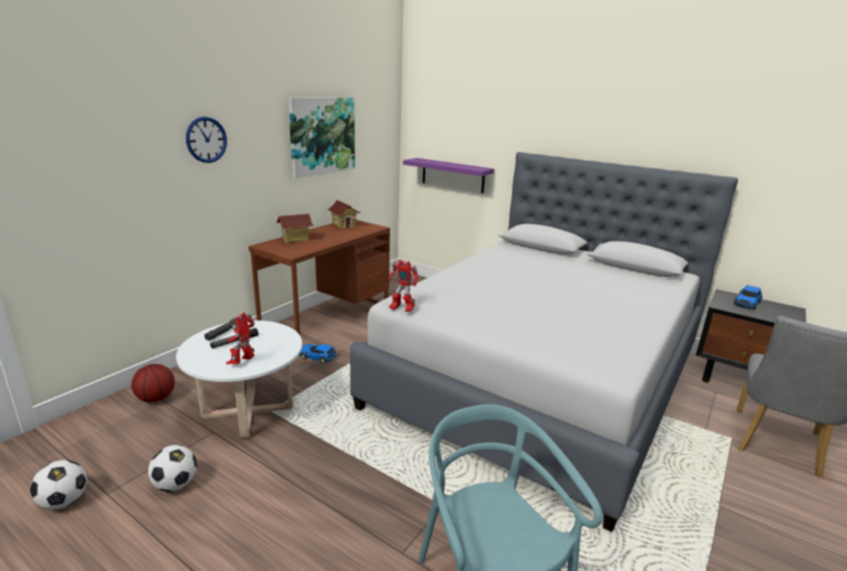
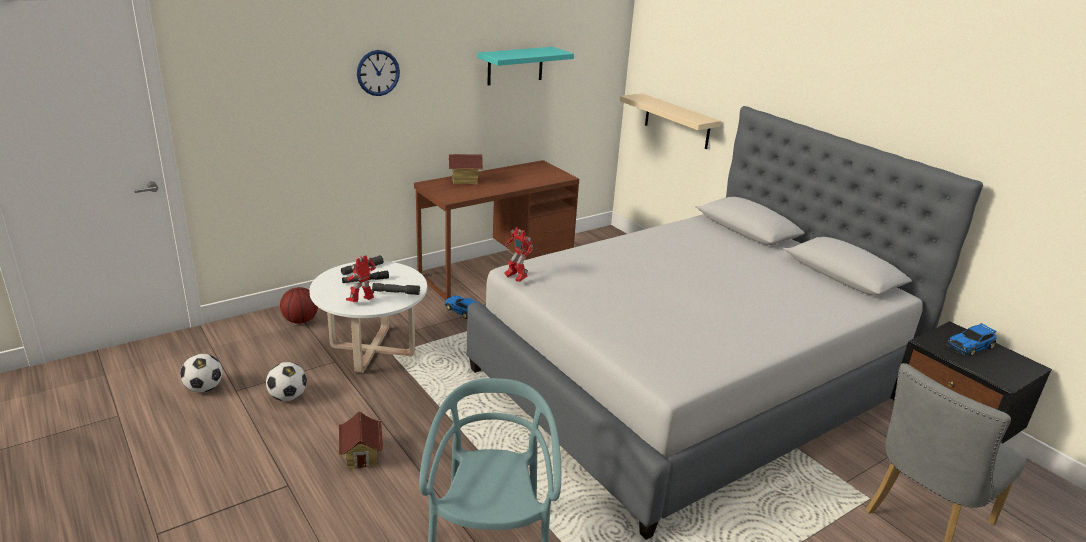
camera: 20 degrees right, 5 degrees up
(273, 347) = (396, 292): none -> grey flashlight
(322, 135) = (515, 66): picture -> turquoise shelf
(344, 225) = (529, 168): toy house -> toy house (362, 456)
(452, 175) = (677, 121): purple shelf -> beige shelf

